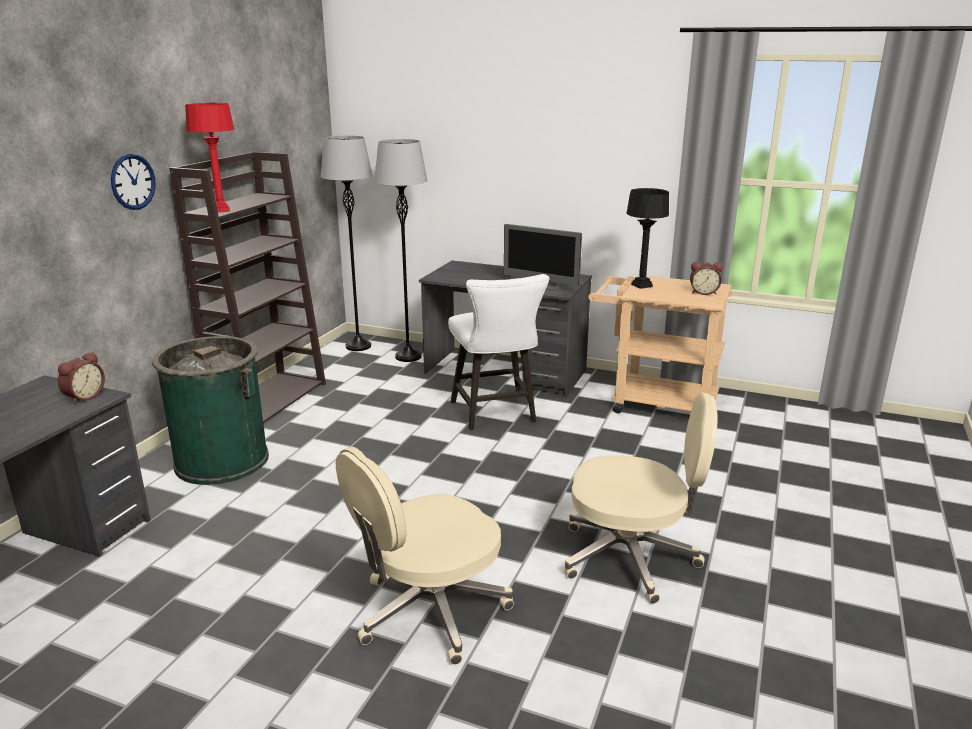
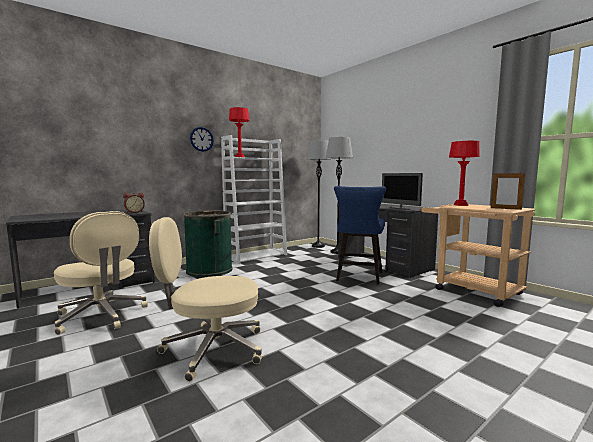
camera: 30 degrees right, 15 degrees down
(269, 399) = (256, 256): brown bookcase -> white bookcase
(496, 414) = (358, 277): white stool -> blue stool
(631, 557) = (374, 362): beige office chair -> beige office chair (101, 316)
(641, 285) = (460, 205): black table lamp -> red table lamp
(703, 292) = (505, 208): alarm clock -> picture frame

